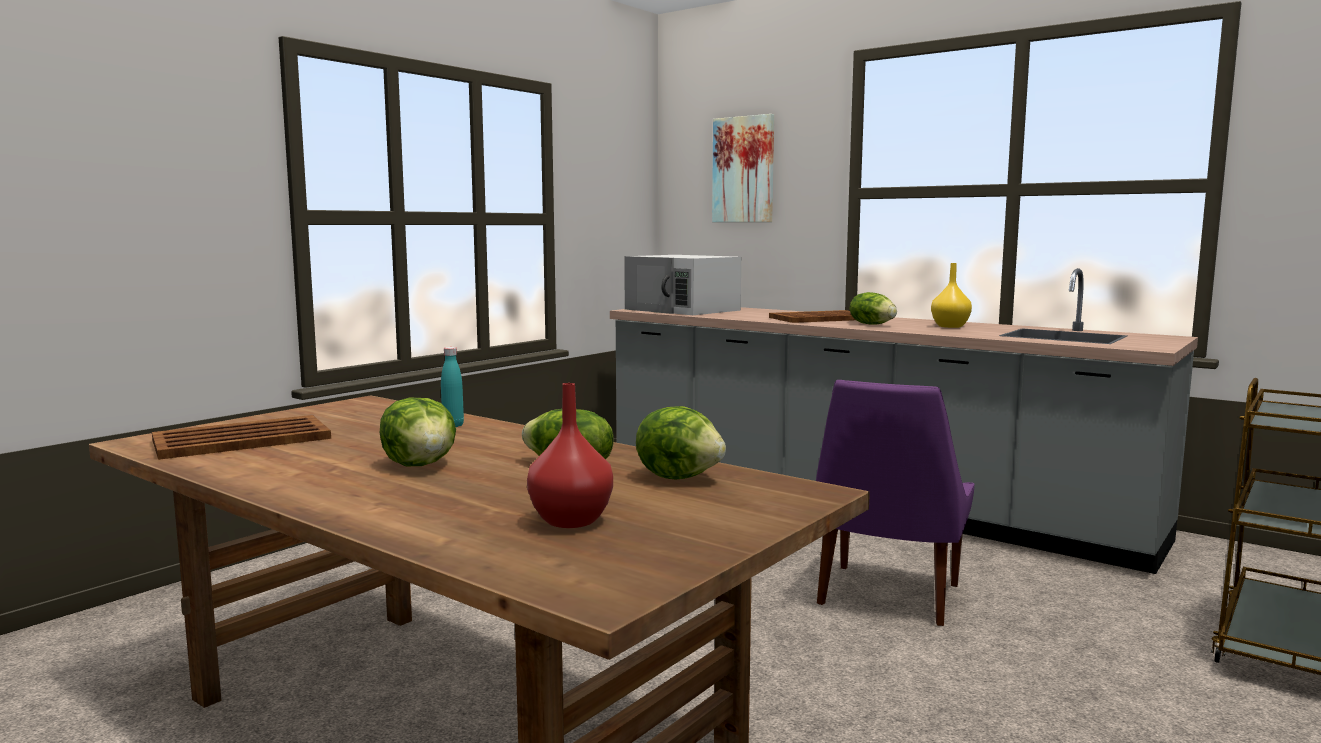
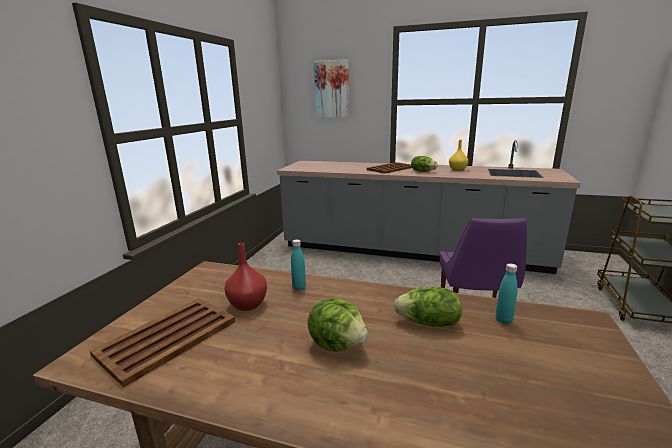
camera: 20 degrees left, 10 degrees up
(569, 520) = (523, 397): red vase -> red vase (247, 305)
(680, 477) = (503, 320): lettuce -> turquoise bottle
(683, 310) = (313, 166): white microwave -> none

